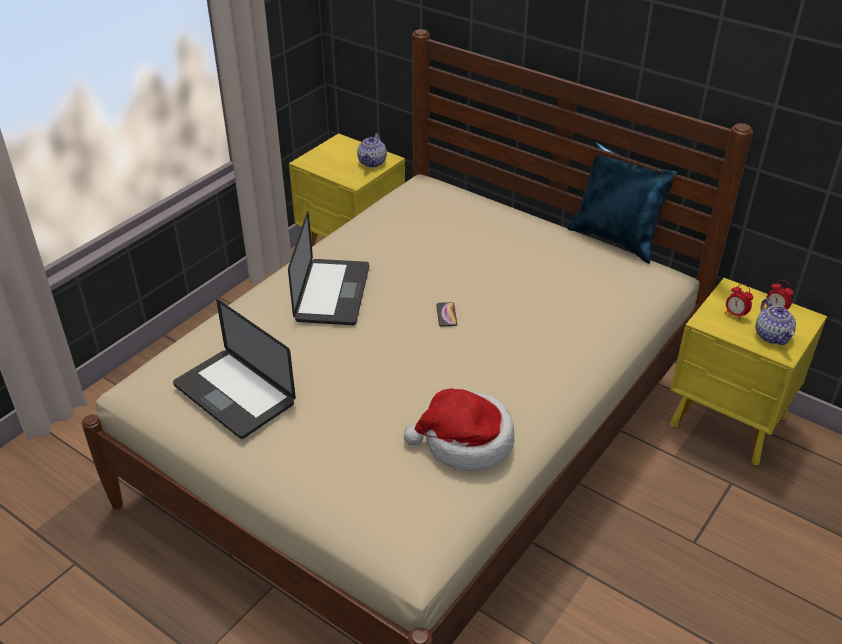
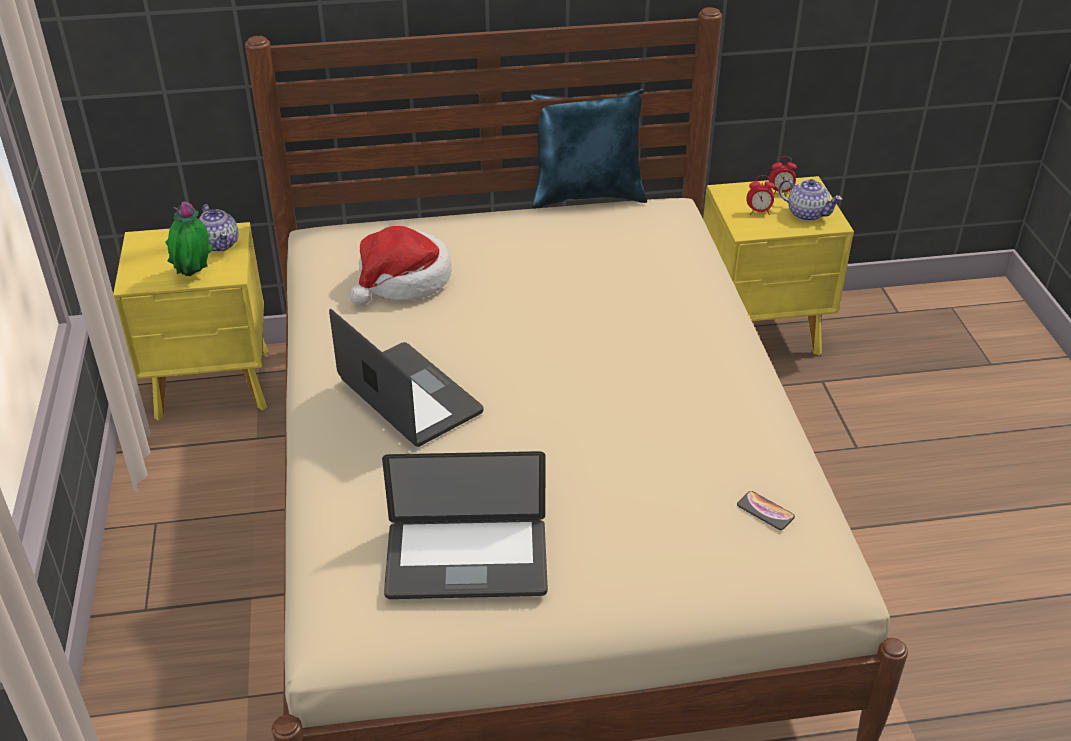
camera: 45 degrees left, 0 degrees up
(338, 173) = (194, 275): none -> potted plant
(446, 315) = (552, 348): phone -> phone (765, 511)
(465, 442) = (739, 448): hat -> hat (403, 280)

